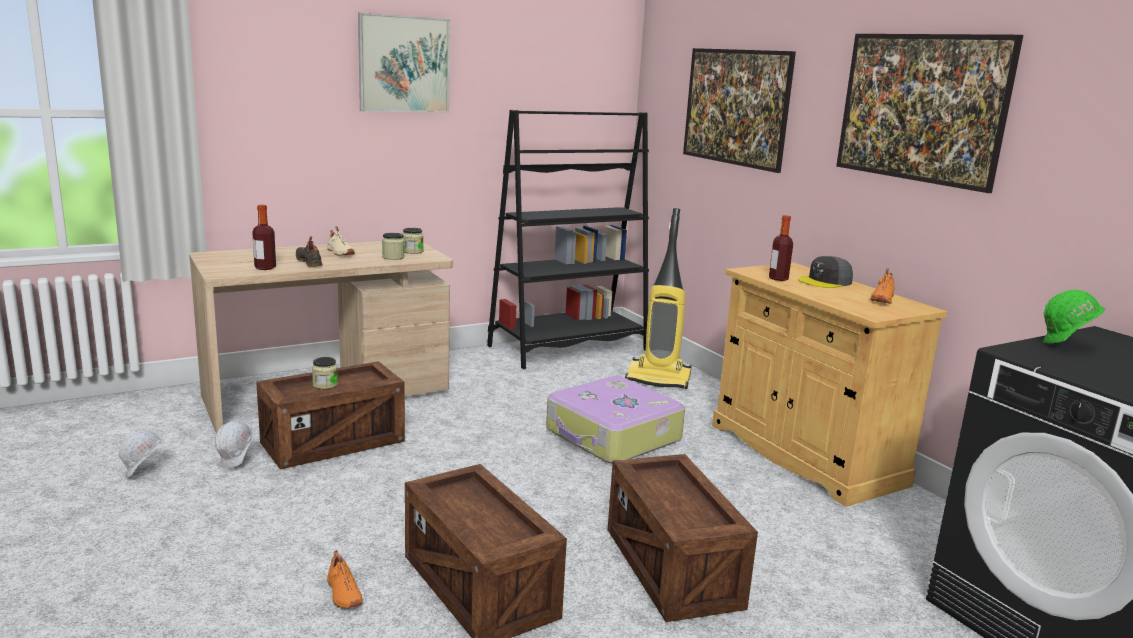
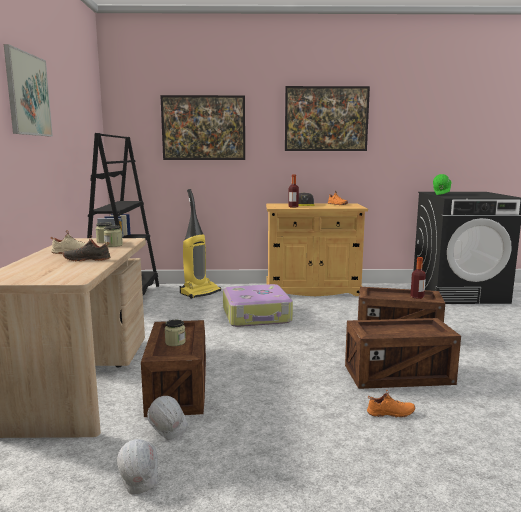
camera: 60 degrees left, 5 degrees down
(265, 268) = (83, 269): bottle -> bottle (417, 297)

